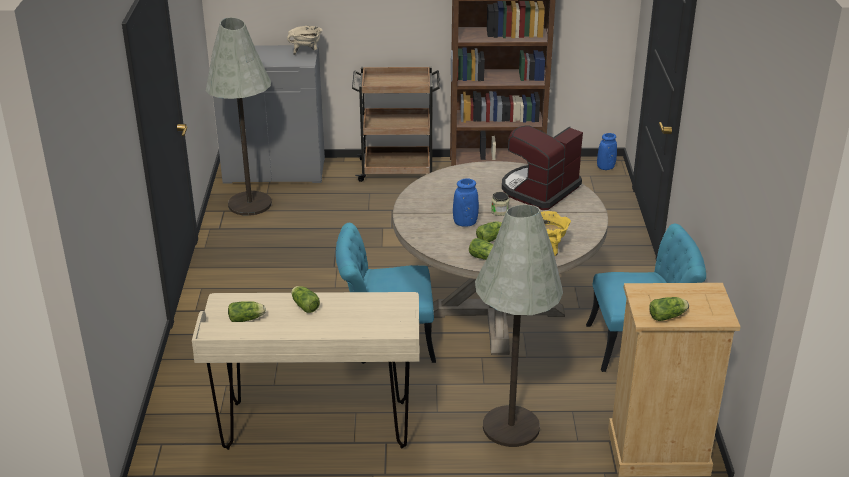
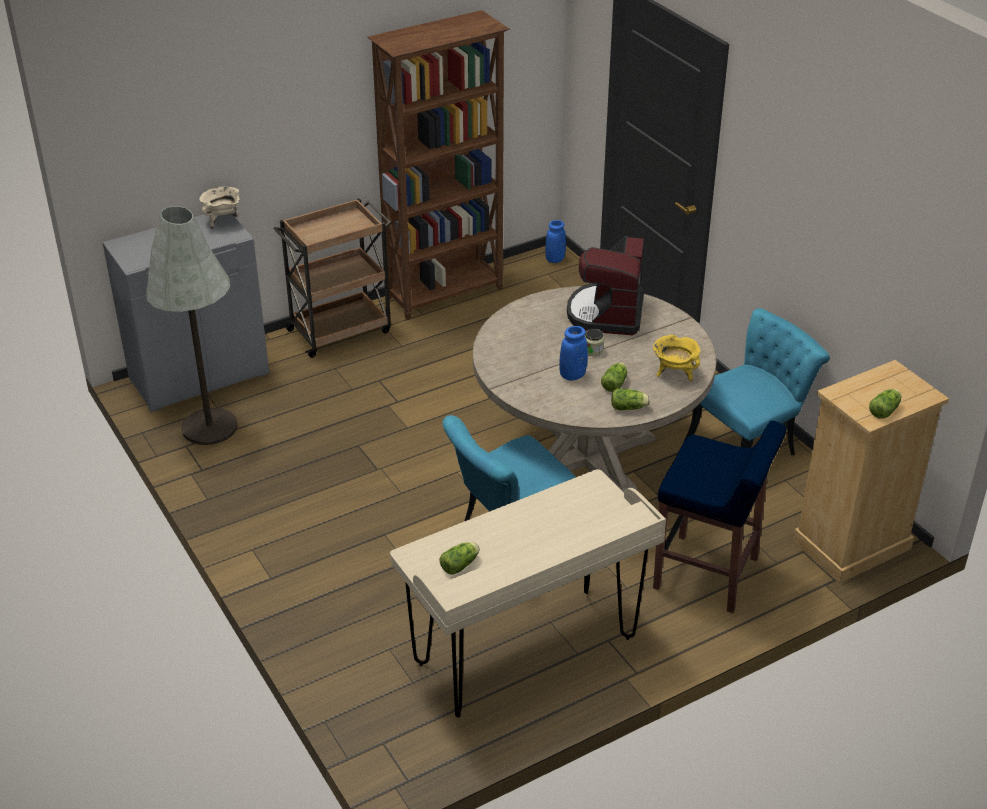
camera: 30 degrees left, 5 degrees up
(304, 305) = (503, 526): lettuce -> none
(511, 427) = (708, 574): grey floor lamp -> blue stool

